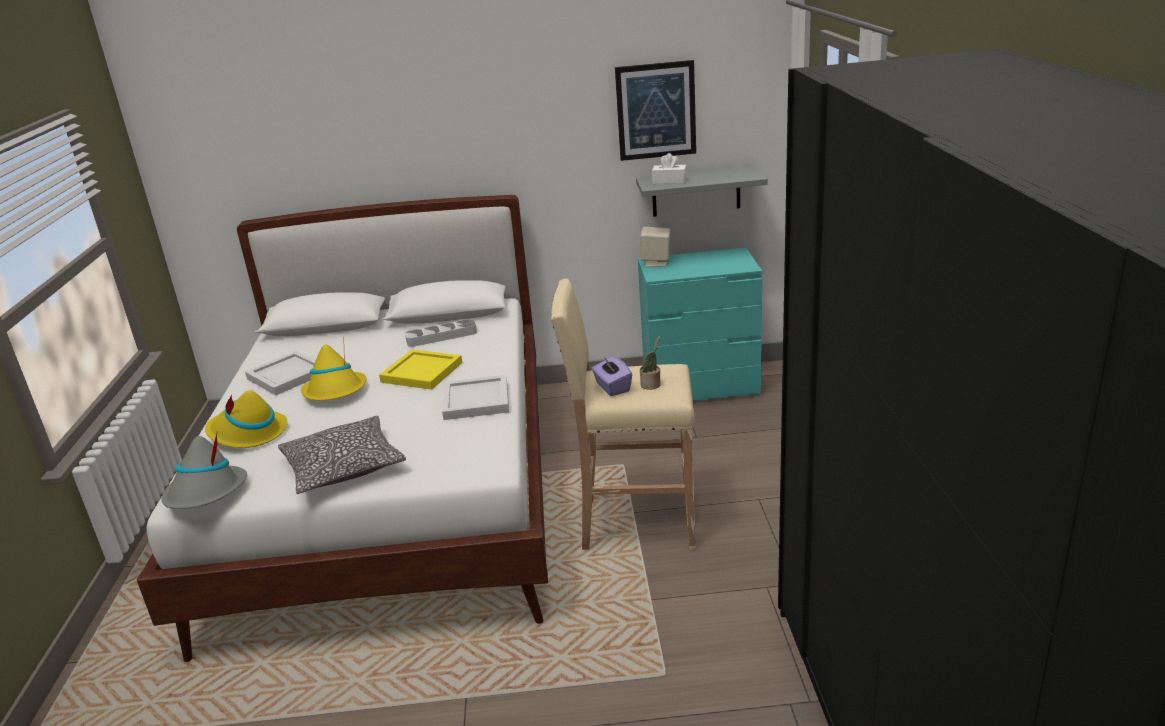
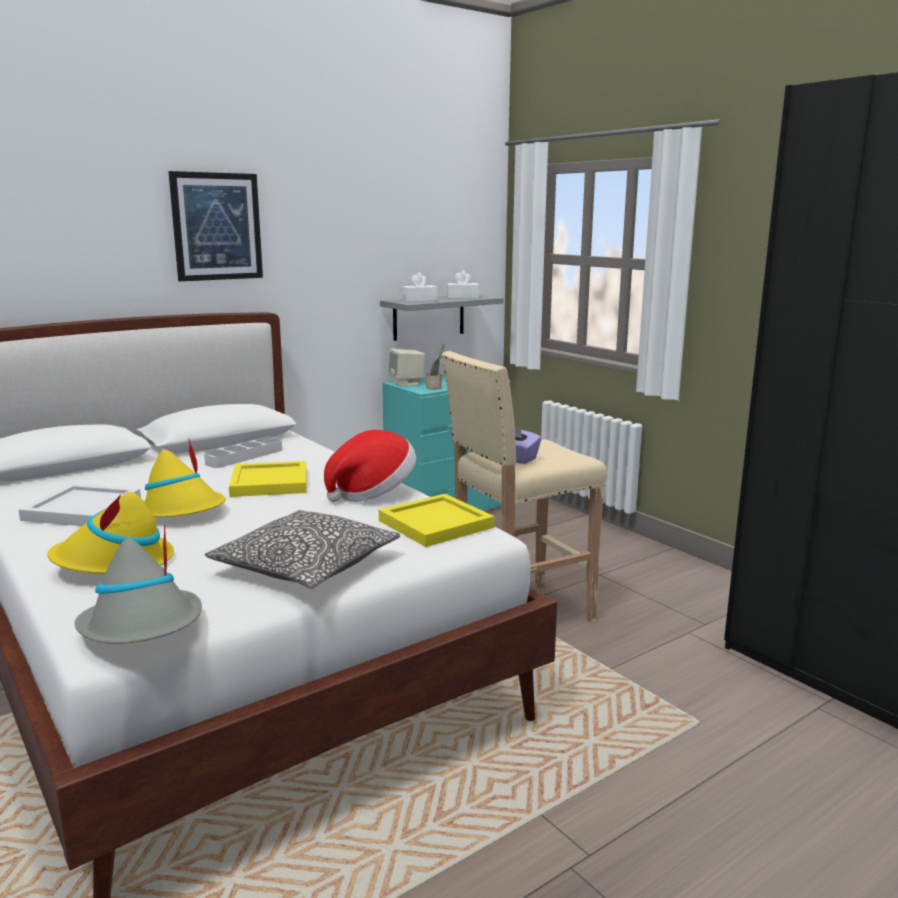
camera: 35 degrees left, 10 degrees down
(474, 446) = (436, 523): none -> yellow tray
(475, 400) = (372, 493): white tray -> hat
(652, 385) = (547, 453): potted plant -> potted plant (435, 388)
(656, 110) = (398, 234): picture -> picture (216, 226)
(725, 176) = (462, 297): none -> white tissue box

